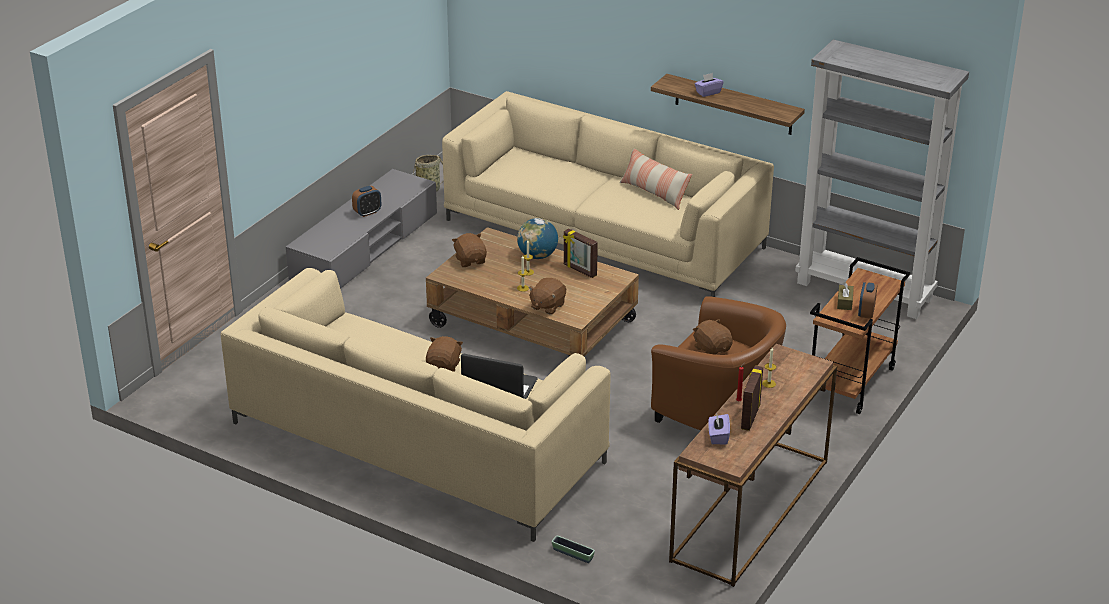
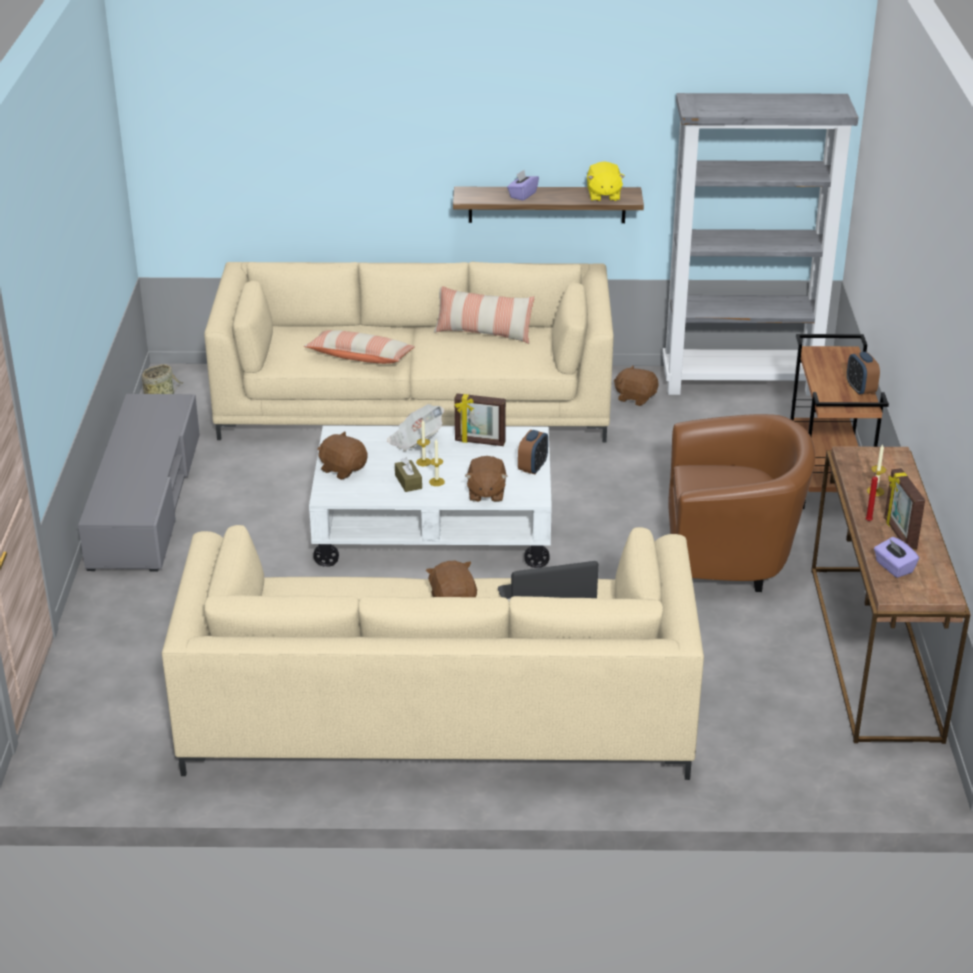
camera: 30 degrees left, 0 degrees up
(367, 212) = (146, 453): alarm clock -> alarm clock (533, 467)
(533, 323) = (434, 525): brown coffee table -> white coffee table
(537, 256) = (415, 440): globe -> newspaper
(550, 186) = (360, 357): none -> pillow
(573, 554) = (746, 776): planter -> none
(712, 349) = (717, 482): brown plush toy -> brown plush toy (635, 398)
(767, 108) = (603, 196): none -> yellow plush toy
(844, 302) = (828, 385): brown tissue box -> brown tissue box (408, 482)

